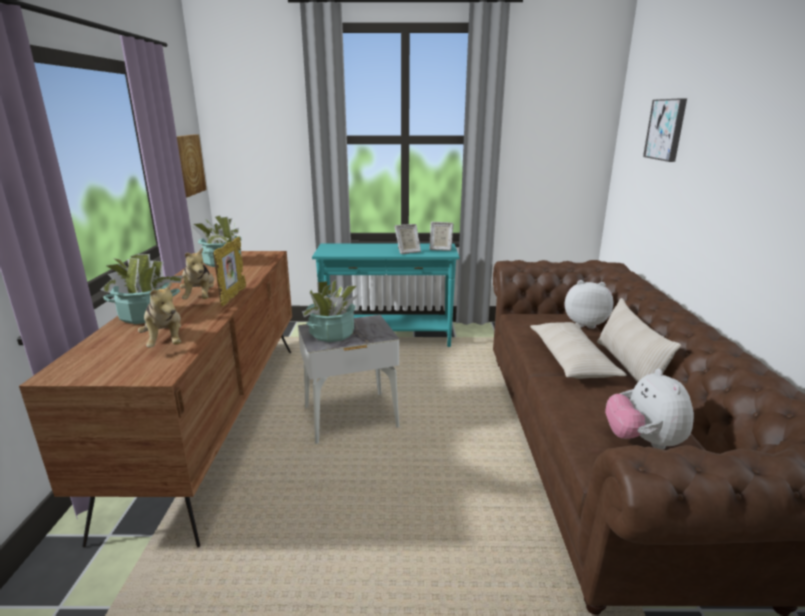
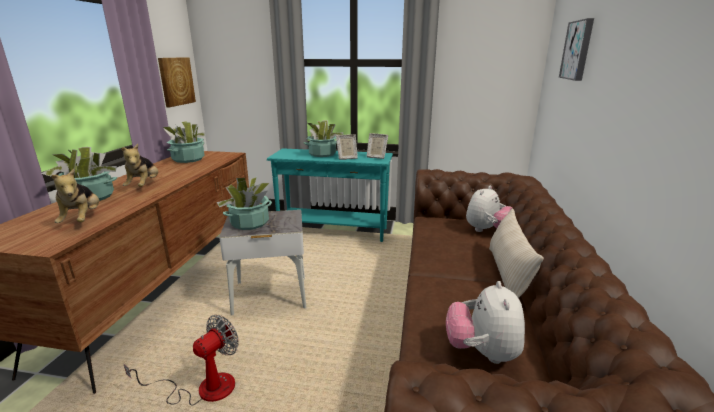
camera: 10 degrees right, 0 degrees up
(233, 297) = (169, 186): picture frame -> none
(326, 524) = (203, 388): none -> fan
(375, 248) = (322, 154): none -> potted plant
(571, 360) = (455, 263): beige pillow -> none
(585, 324) = (486, 230): plush toy -> plush toy turned 105 degrees clockwise

